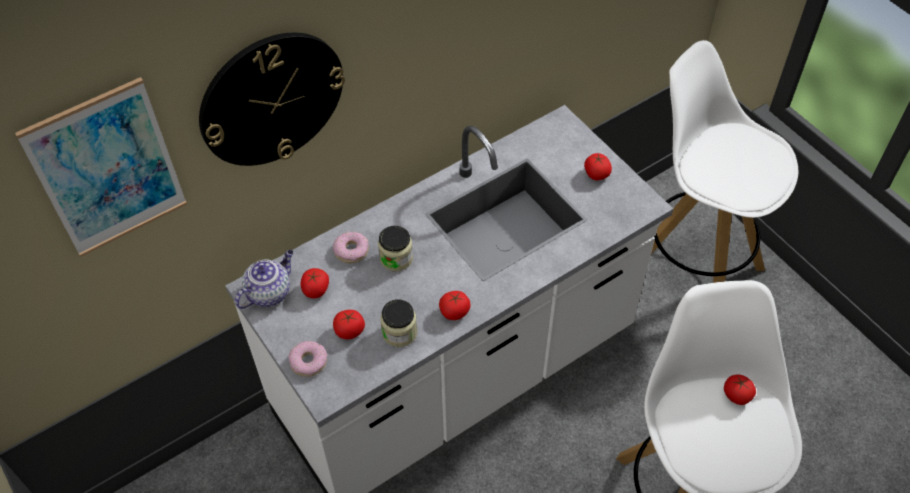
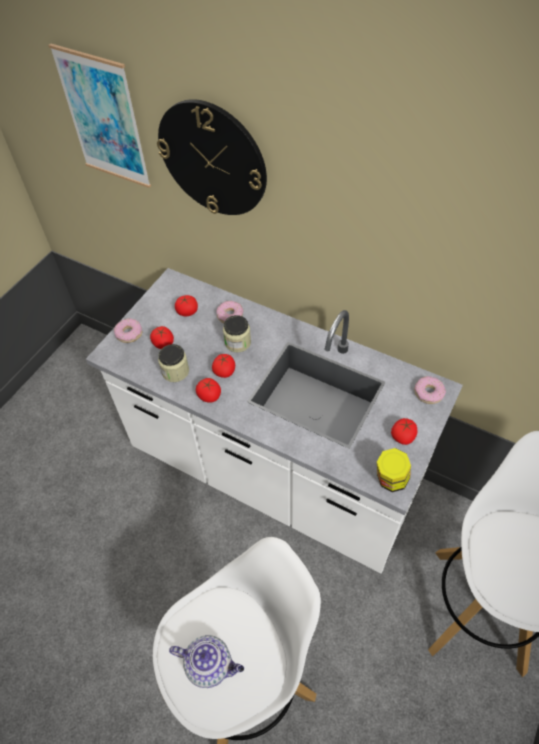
camera: 65 degrees right, 0 degrees up
(269, 292) = (173, 290): teapot -> teapot (210, 664)
(559, 132) = (428, 393): none -> donut
(637, 204) = (390, 480): none -> jar
(736, 395) = (261, 652): tomato -> tomato (224, 371)

